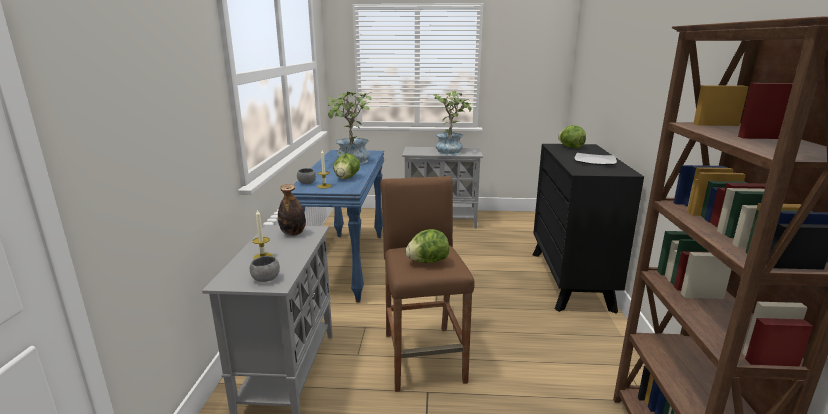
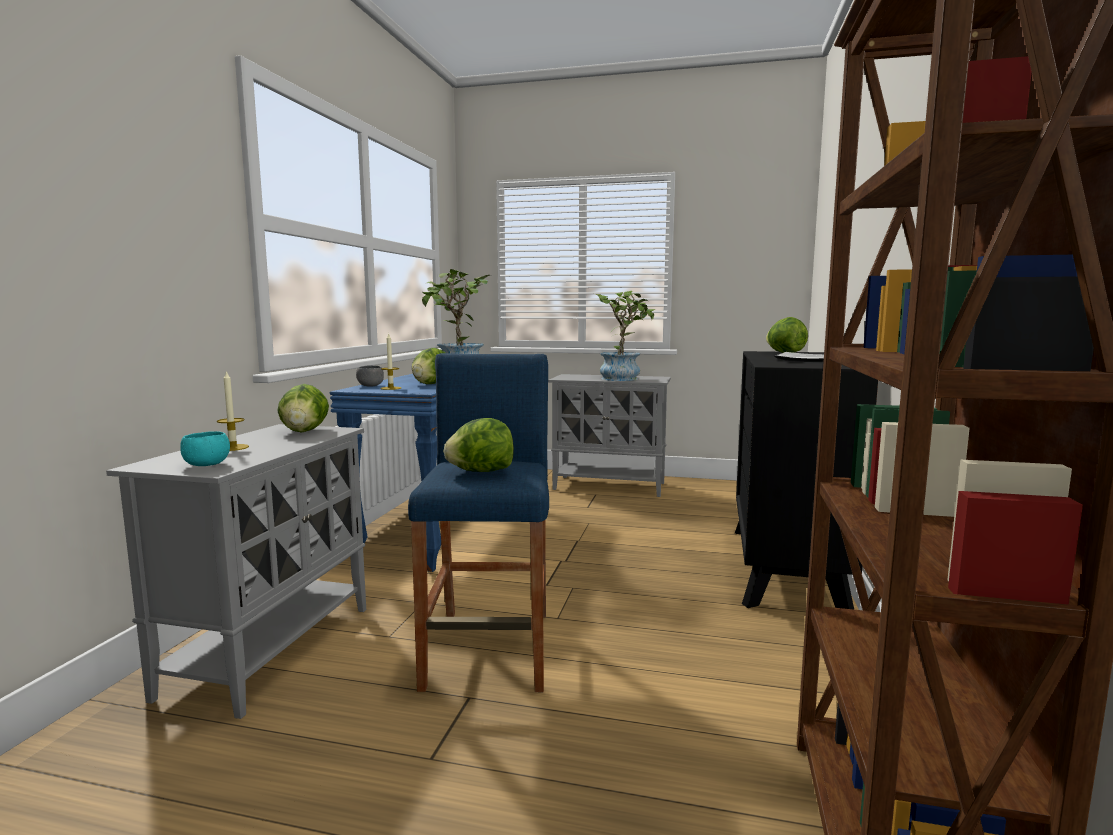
camera: 10 degrees right, 10 degrees down
(266, 279) = (207, 465): grey bowl -> turquoise bowl
(293, 233) = (305, 431): bottle -> lettuce
(423, 357) = (490, 649): brown stool -> blue stool

